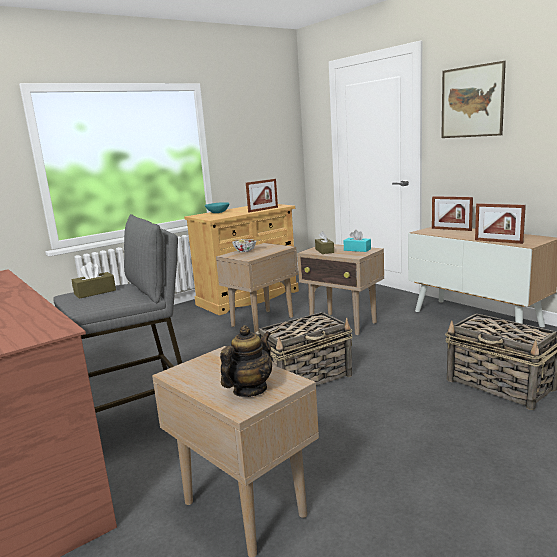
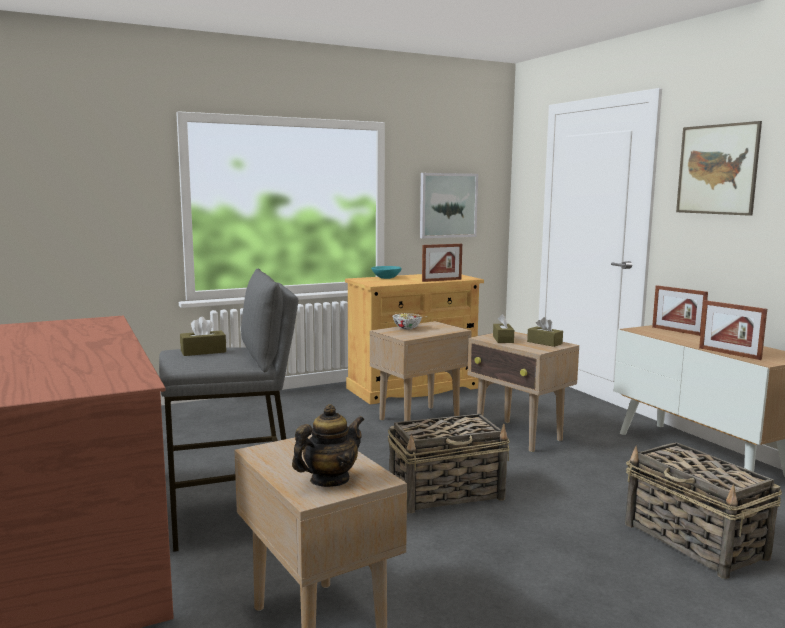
camera: 10 degrees right, 5 degrees down
(256, 149) = (448, 205): none -> picture
(357, 249) = (544, 342): turquoise tissue box -> brown tissue box

